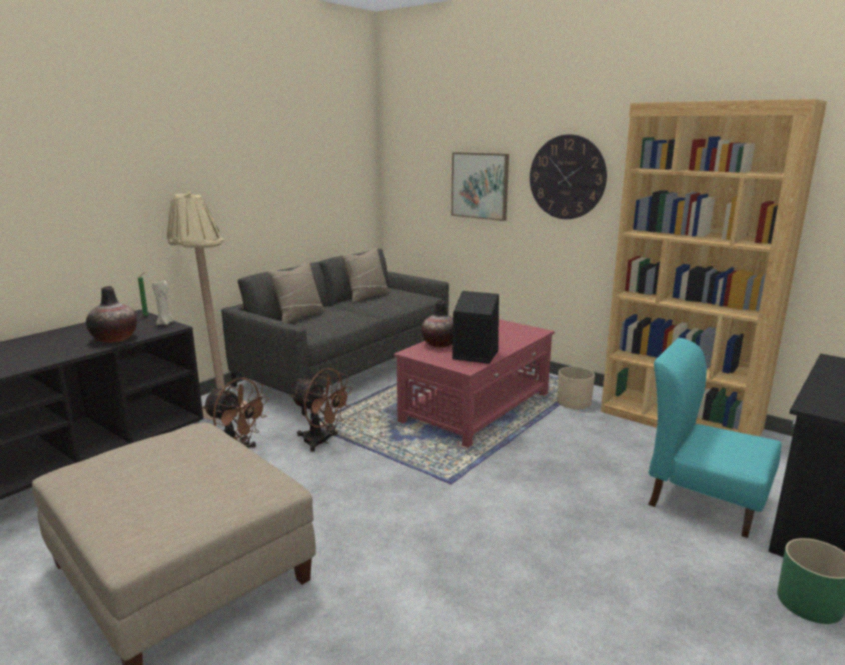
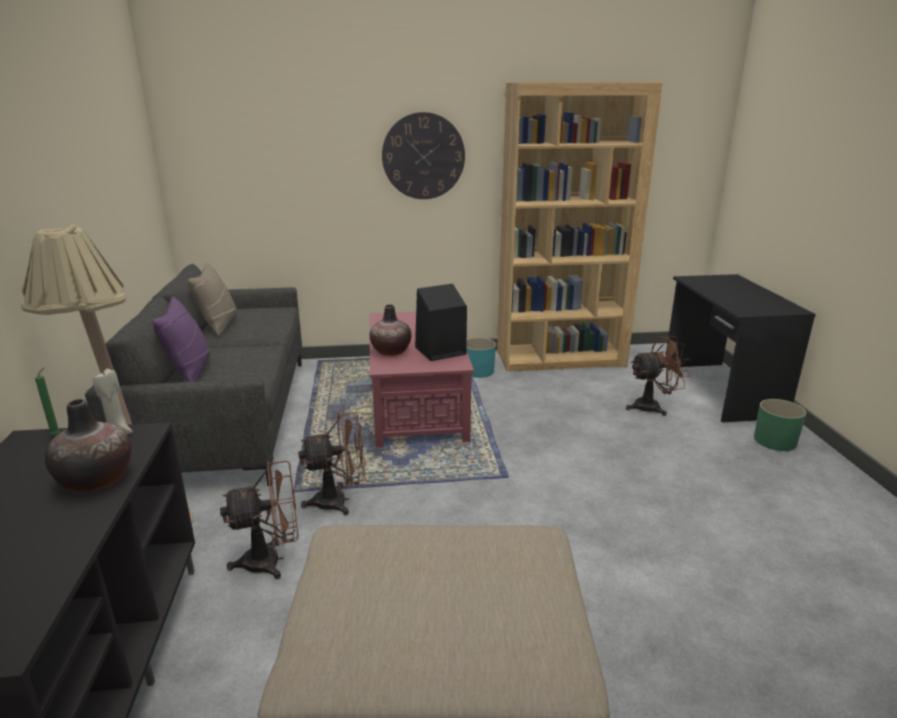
camera: 45 degrees left, 5 degrees up
(299, 316) = (190, 370): beige pillow -> purple pillow
(480, 185) = (318, 172): picture -> none
(574, 402) = (478, 371): beige planter -> turquoise planter
(703, 500) = (653, 407): turquoise chair -> brown fan

